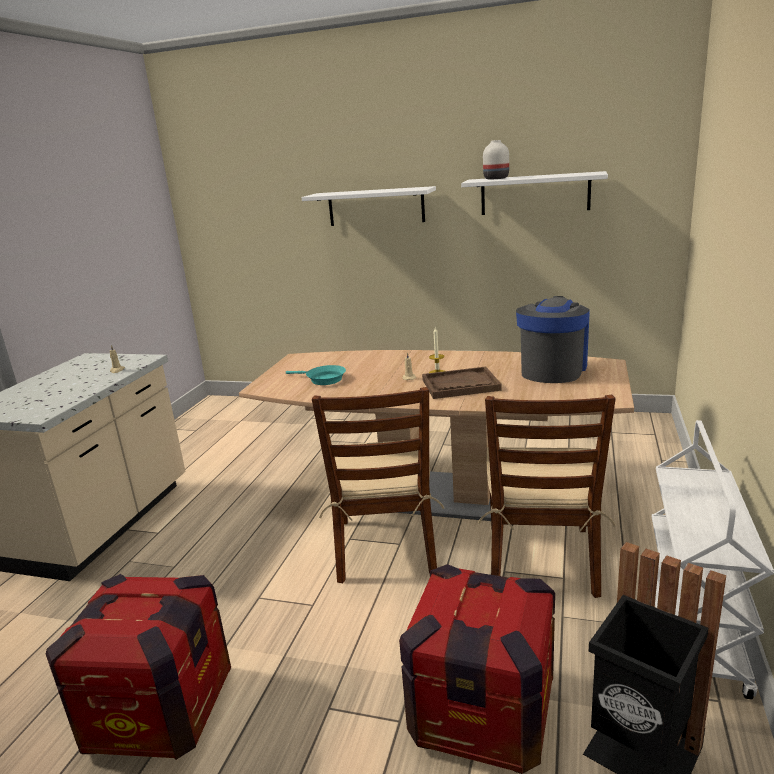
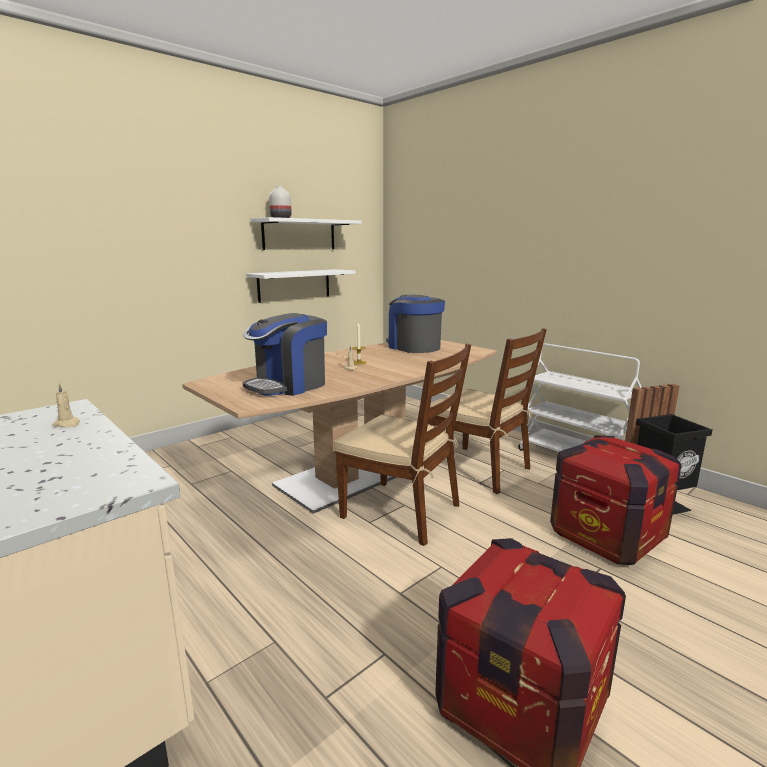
camera: 60 degrees left, 5 degrees down
(323, 379) = (288, 385): turquoise frying pan -> coffee machine
(376, 207) = (164, 238): white shelf -> white shelf (294, 285)
(460, 385) = (394, 363): brown tray -> none

